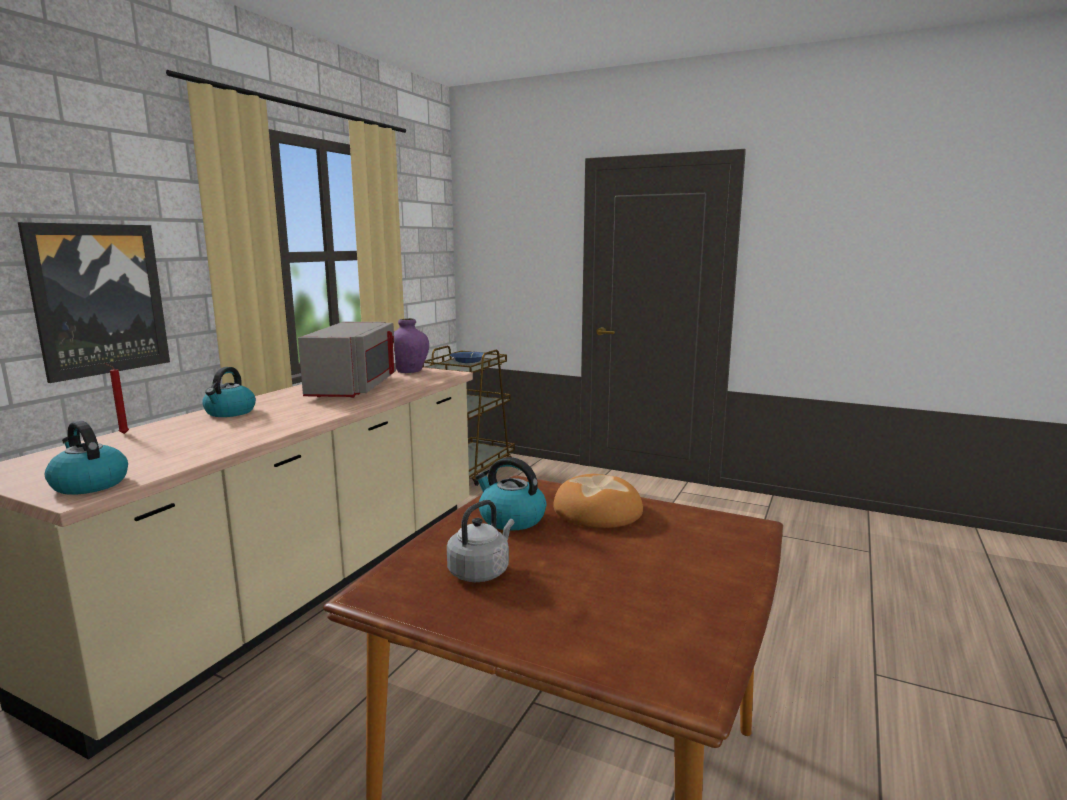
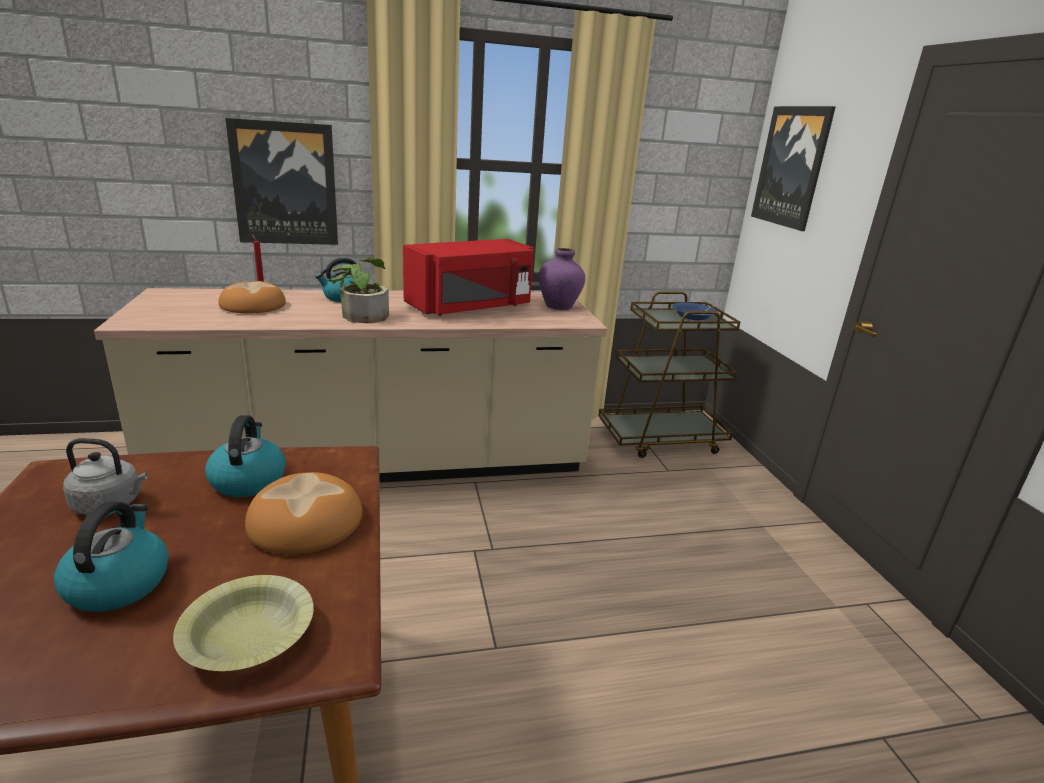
camera: 50 degrees right, 10 degrees up
(89, 484) = (150, 318): kettle -> kettle (118, 583)
(163, 442) = (252, 305): none -> bread
(294, 415) = (361, 314): none -> potted plant
(355, 387) = (471, 307): grey microwave -> red microwave
(496, 238) = (791, 167): none -> picture
(715, 544) = (249, 637): none -> yellow bowl

